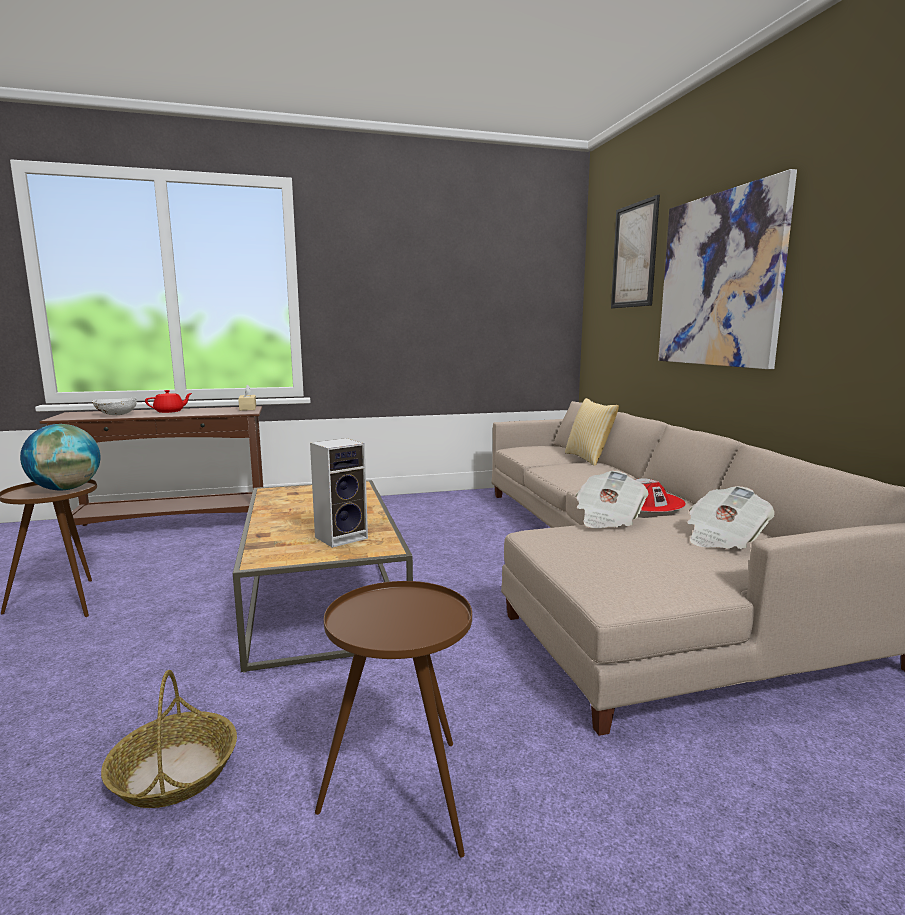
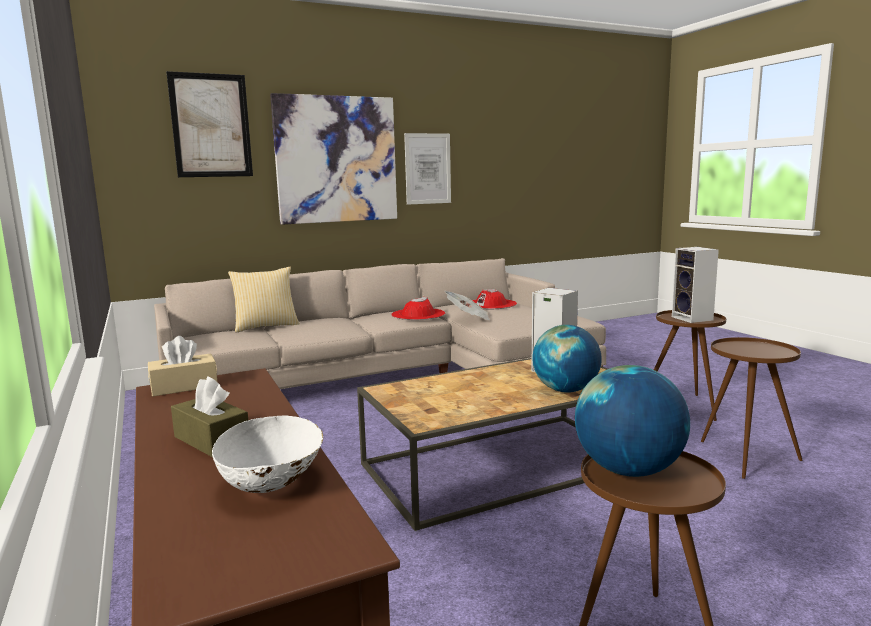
camera: 100 degrees left, 0 degrees up
(170, 411) = (211, 440): red teapot -> brown tissue box
(174, 772) = (745, 457): basket -> brown side table
(275, 533) = (565, 390): none -> globe
(397, 621) = (693, 319): none -> speaker
(723, 538) = (491, 304): newspaper -> red hat
(838, 284) = (428, 168): none -> picture

